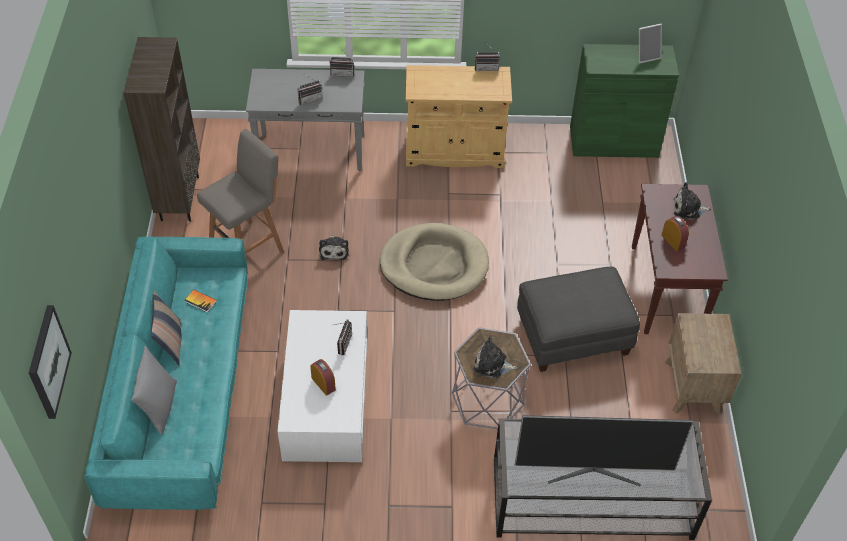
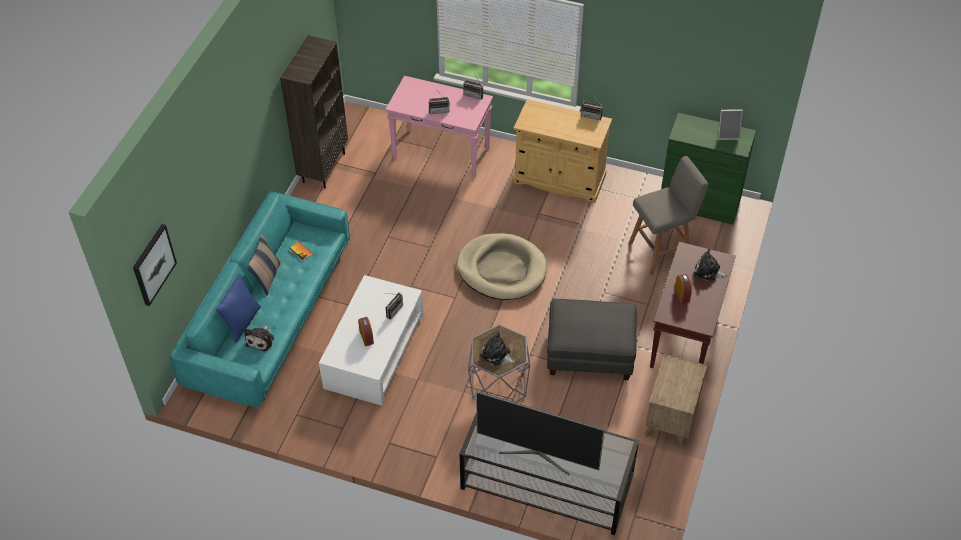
camera: 20 degrees right, 0 degrees up
(159, 407) = (241, 322): grey pillow -> blue pillow
(248, 248) = (361, 220): grey stool -> grey stool (661, 251)
(312, 151) = (442, 153): grey console table -> pink console table
(334, 250) = (427, 238): plush toy -> plush toy (261, 340)

